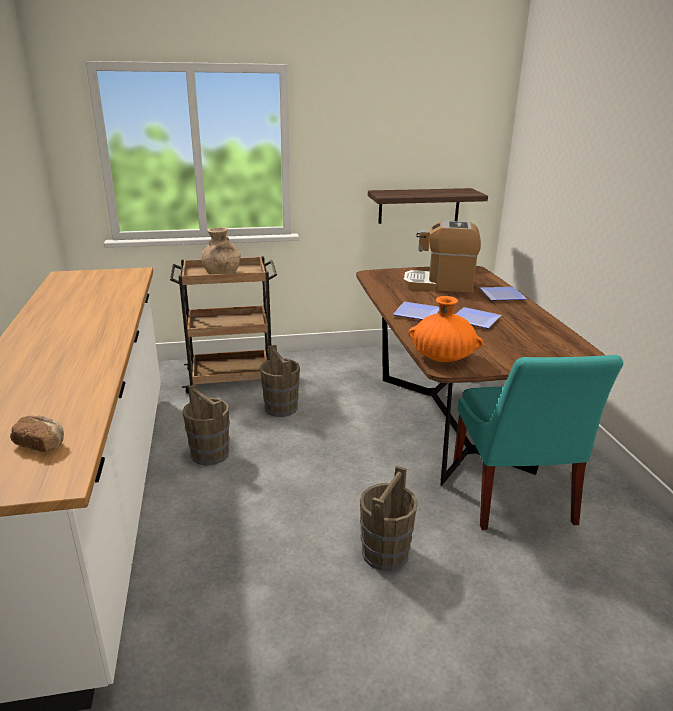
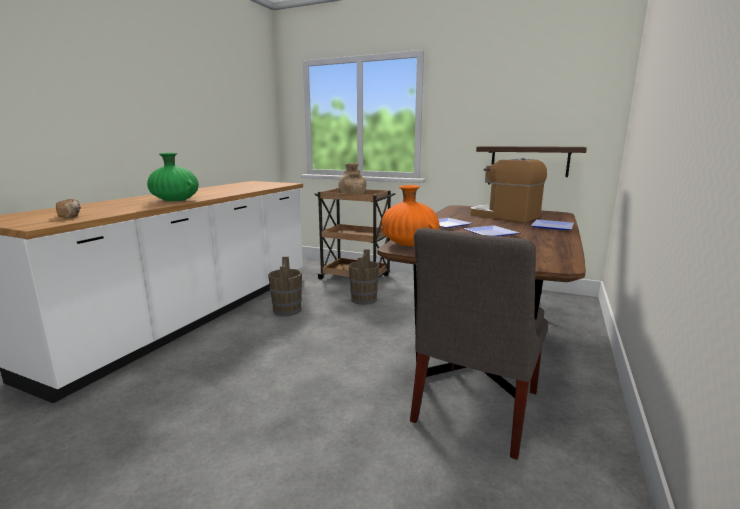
camera: 35 degrees right, 10 degrees down
(90, 359) = (175, 201): none -> green vase
(385, 553) = (311, 403): brown bucket -> none
(512, 496) = (473, 409): turquoise chair -> grey chair

